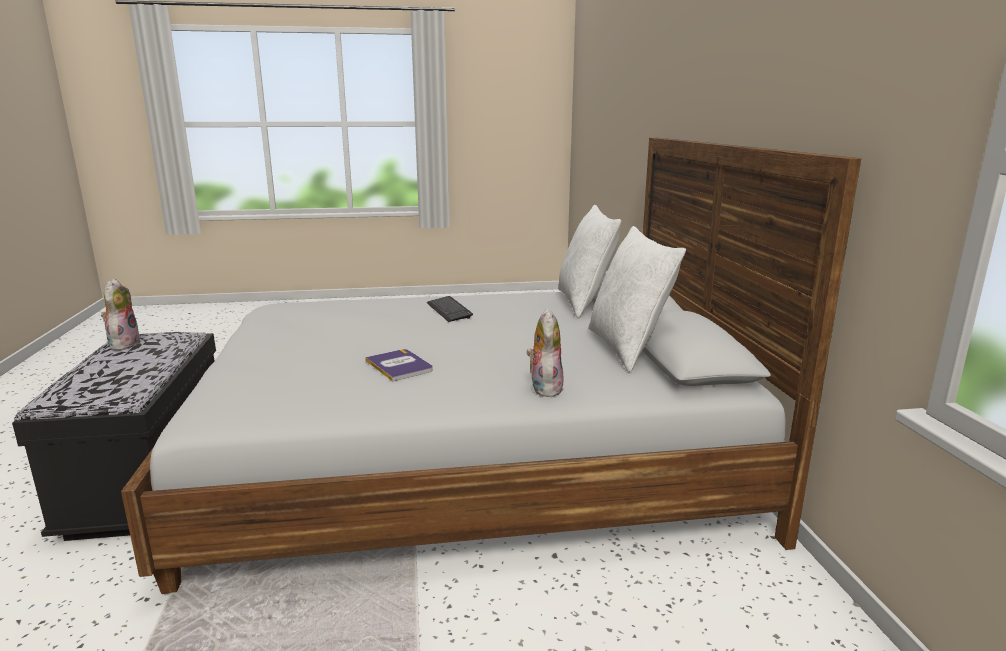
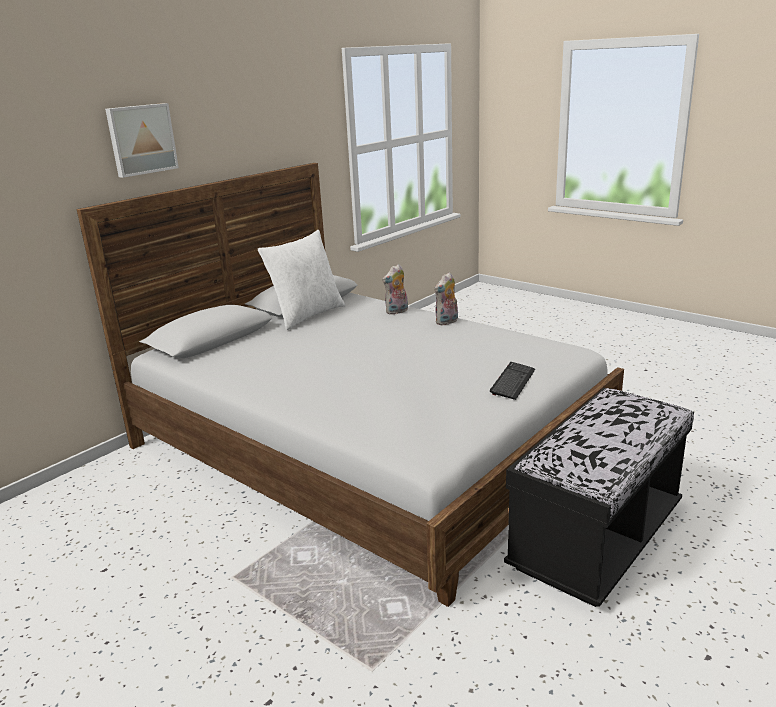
camera: 130 degrees left, 5 degrees up
(123, 344) = (606, 463): plush toy -> plush toy (447, 322)
(399, 366) = (436, 345): book -> none
(449, 310) = (313, 378): keyboard -> keyboard (513, 382)
(585, 303) = (217, 350): white pillow -> none
(704, 76) = (141, 139): none -> picture

